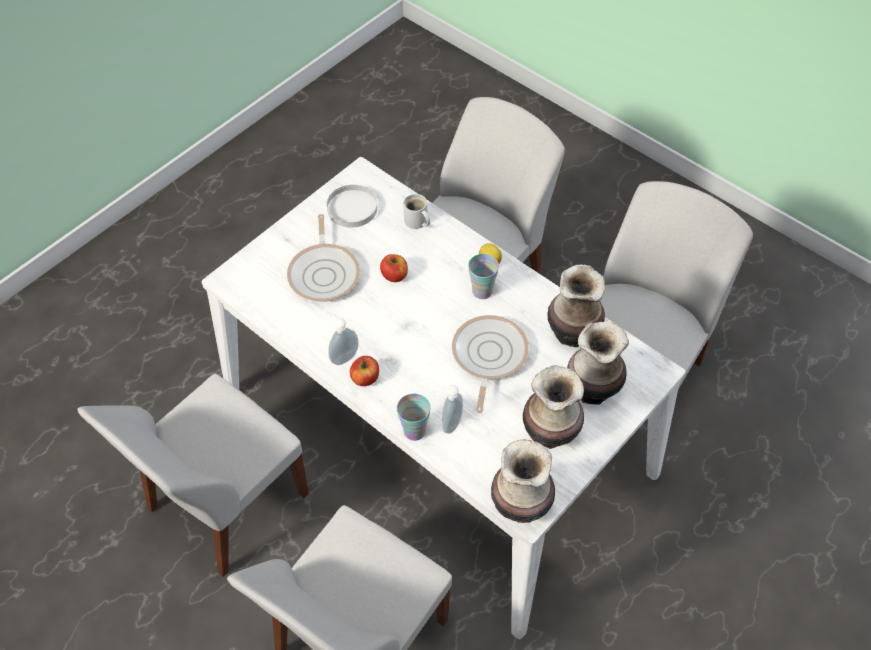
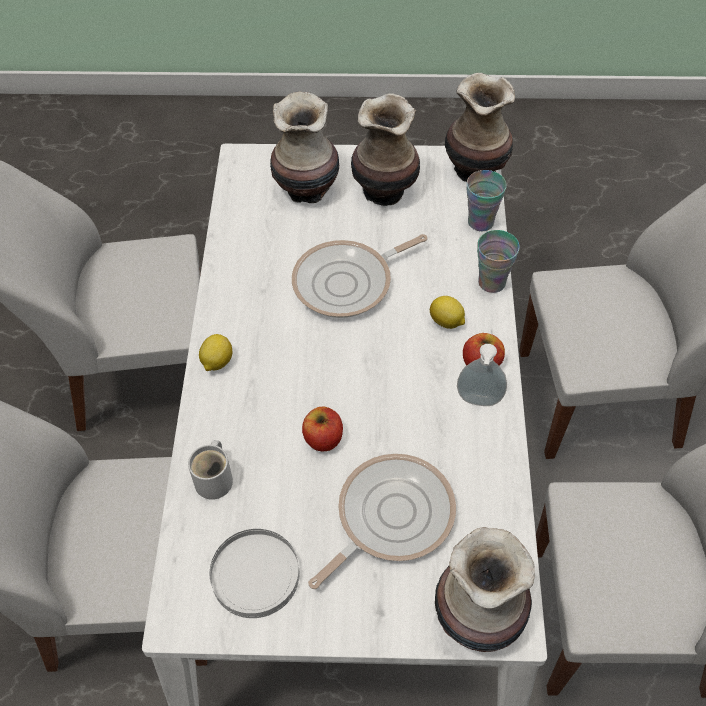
camera: 130 degrees left, 0 degrees up
(409, 383) = (447, 322): none -> lemon
(450, 423) = (453, 262): soap dispenser -> none
(482, 291) = (267, 340): cup -> cup (480, 222)
(572, 332) = (253, 238): vase -> vase (478, 621)

